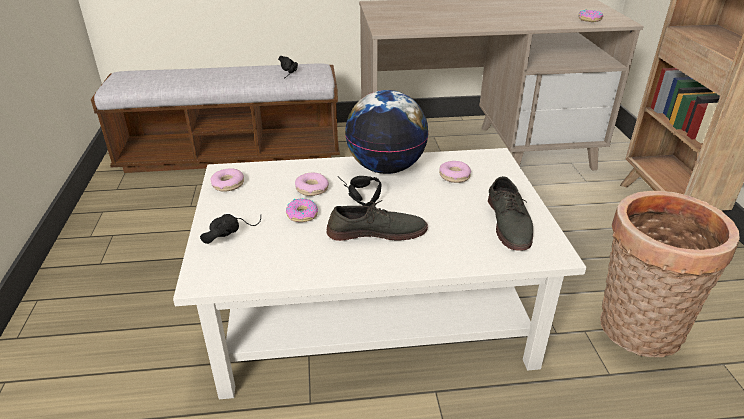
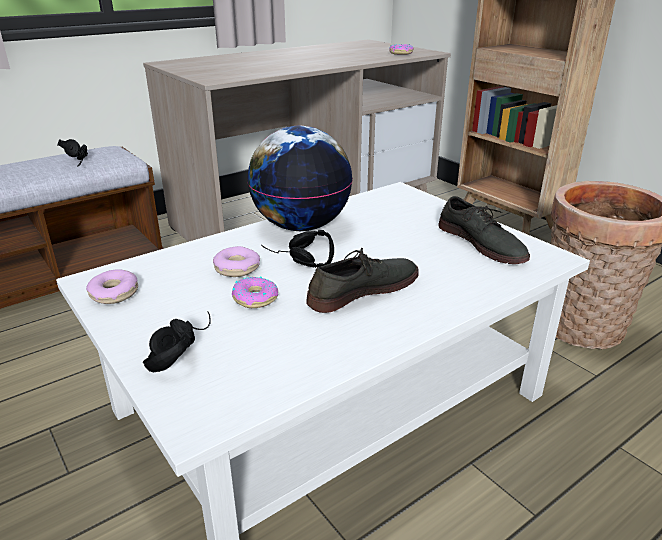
camera: 30 degrees left, 5 degrees down
(454, 176) = (381, 216): donut -> none

